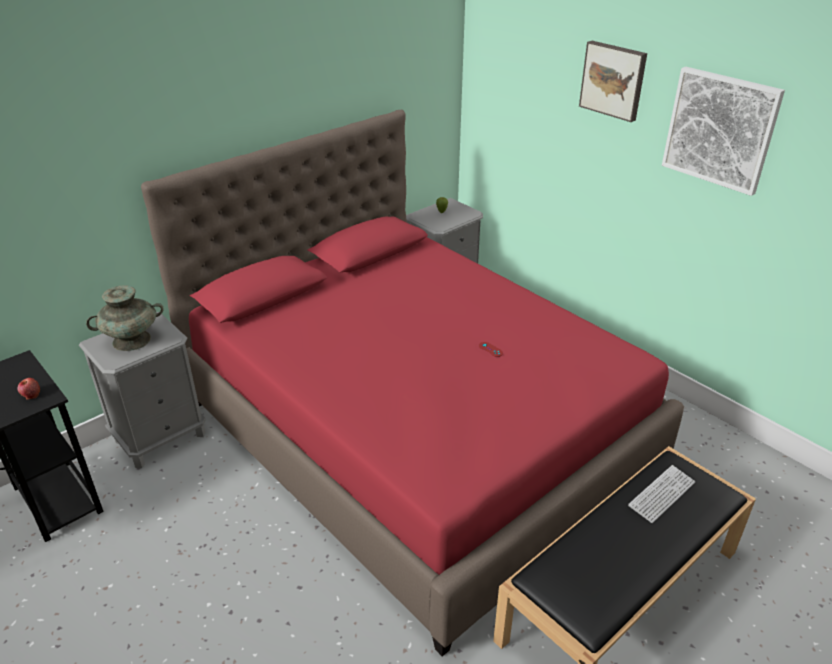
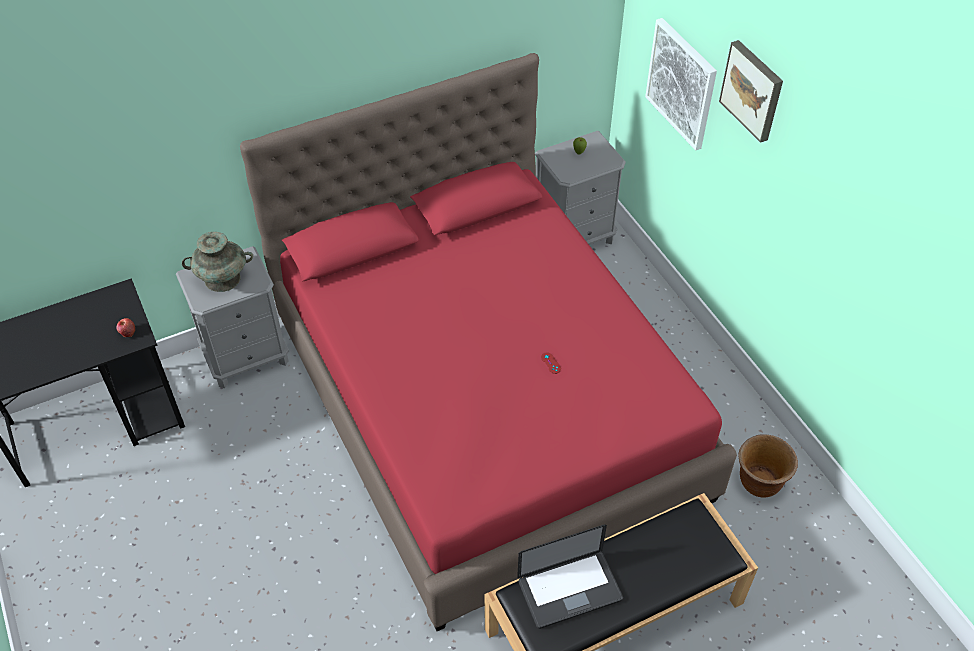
camera: 15 degrees right, 15 degrees up
(590, 558) = (569, 590): none -> laptop
(661, 494) = (665, 544): keyboard -> none
(690, 448) = (759, 484): none -> brown planter
(720, 129) = (834, 189): picture -> picture (681, 83)

